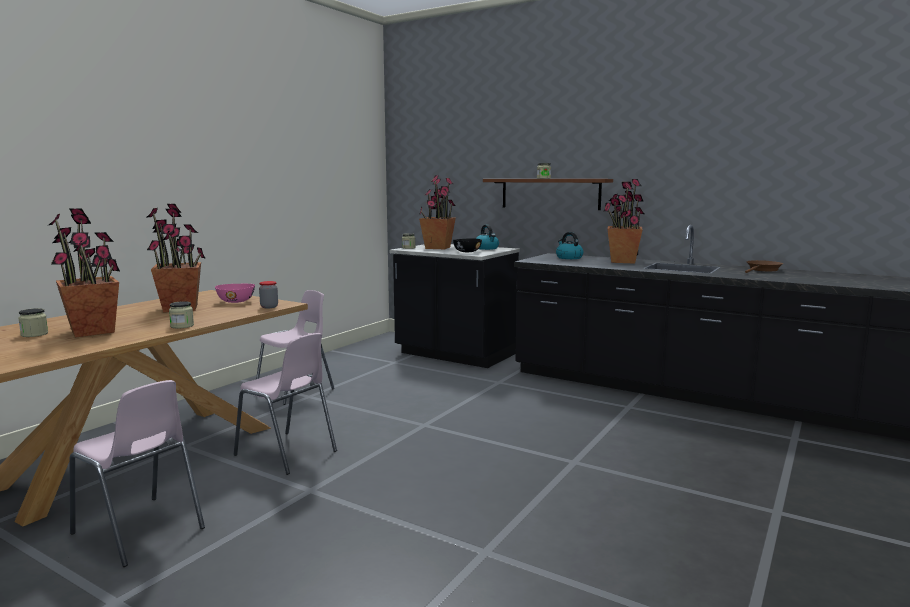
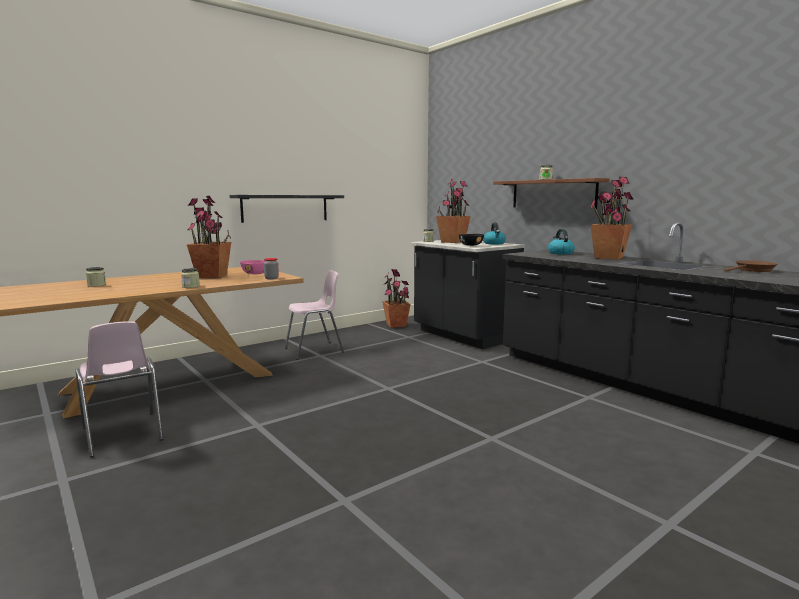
camera: 20 degrees right, 0 degrees up
(93, 331) = (132, 286): potted plant -> potted plant (396, 325)
(237, 213) = (285, 208): none -> black shelf
(286, 453) = (266, 395): pink chair -> none

